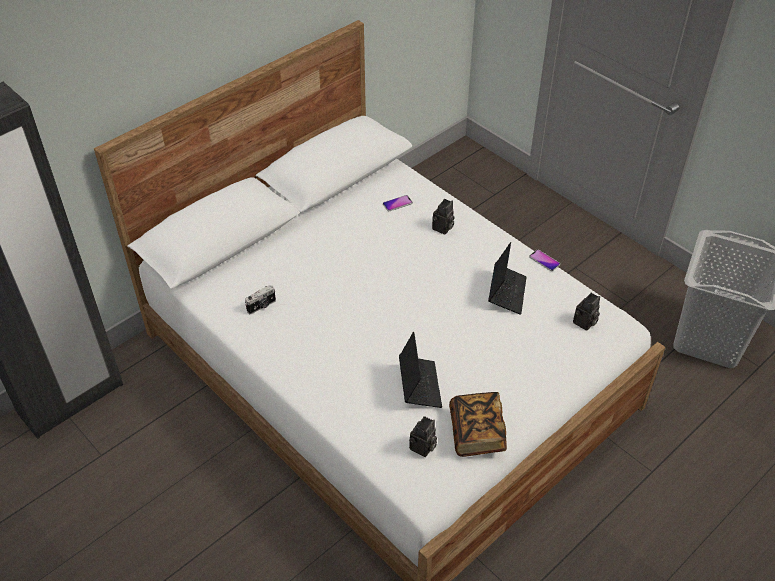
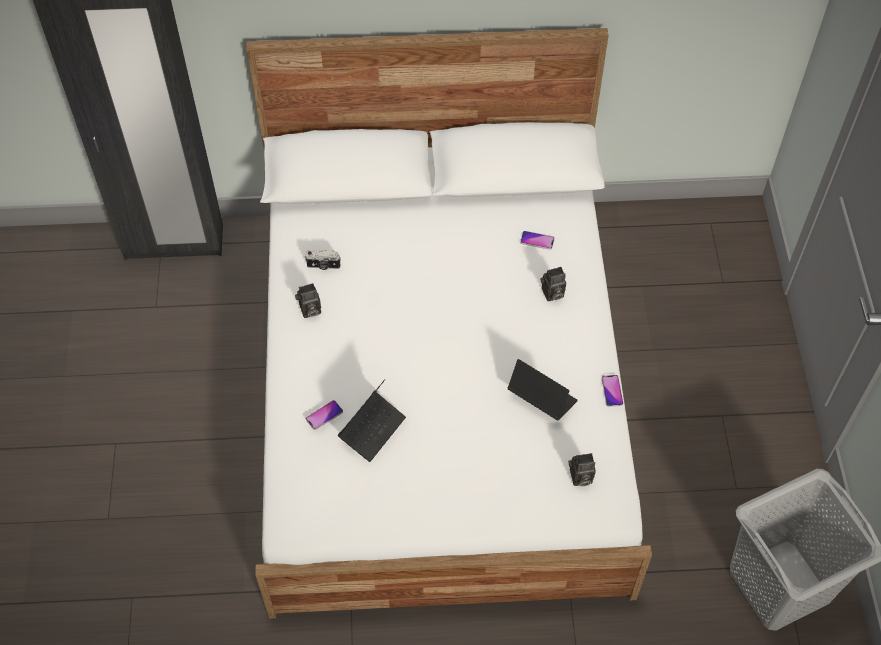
camera: 40 degrees right, 10 degrees up
(373, 400) = (324, 415): none -> phone
(423, 448) = (320, 485): camera -> camera (309, 310)
(477, 433) = (377, 505): book -> none
(507, 292) = (541, 398): laptop -> laptop turned 105 degrees counterclockwise

